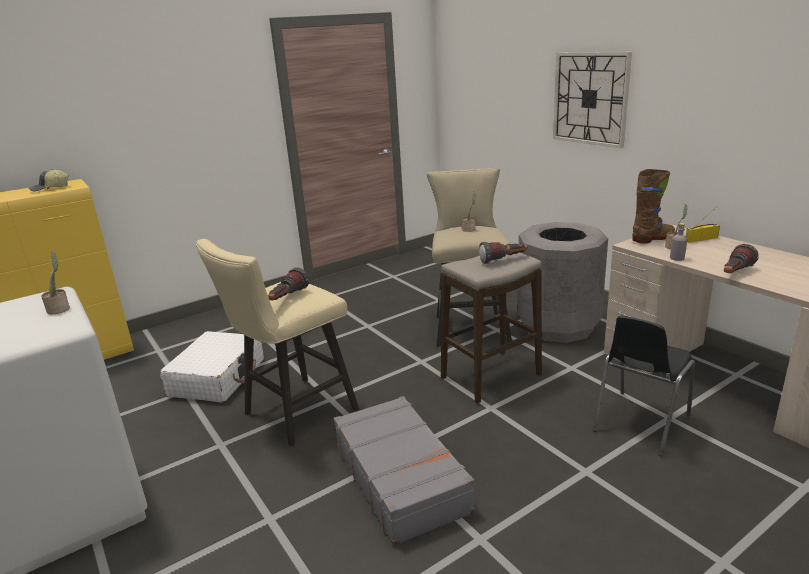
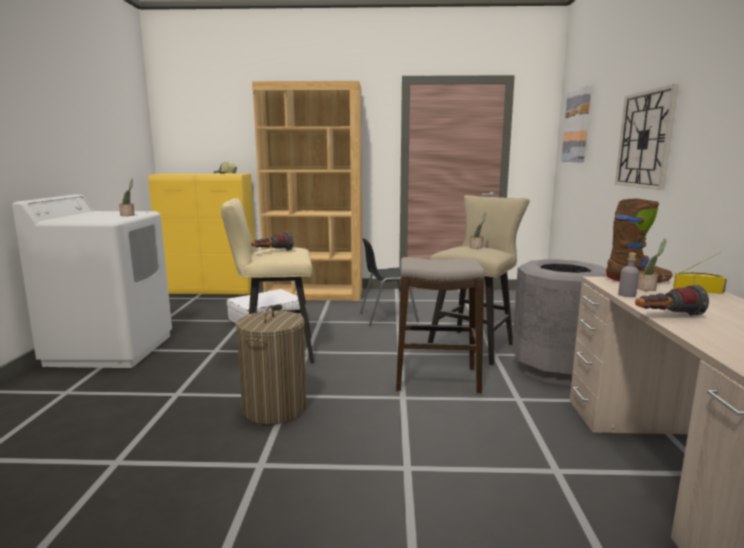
camera: 35 degrees right, 10 degrees down
(220, 321) = (315, 294): none -> brown bookcase
(401, 477) = (274, 408): grey suitcase -> laundry basket
(474, 72) = (577, 126): none -> picture
(503, 260) = (453, 264): flashlight -> none
(640, 423) = (517, 460): black chair -> black chair (387, 317)

